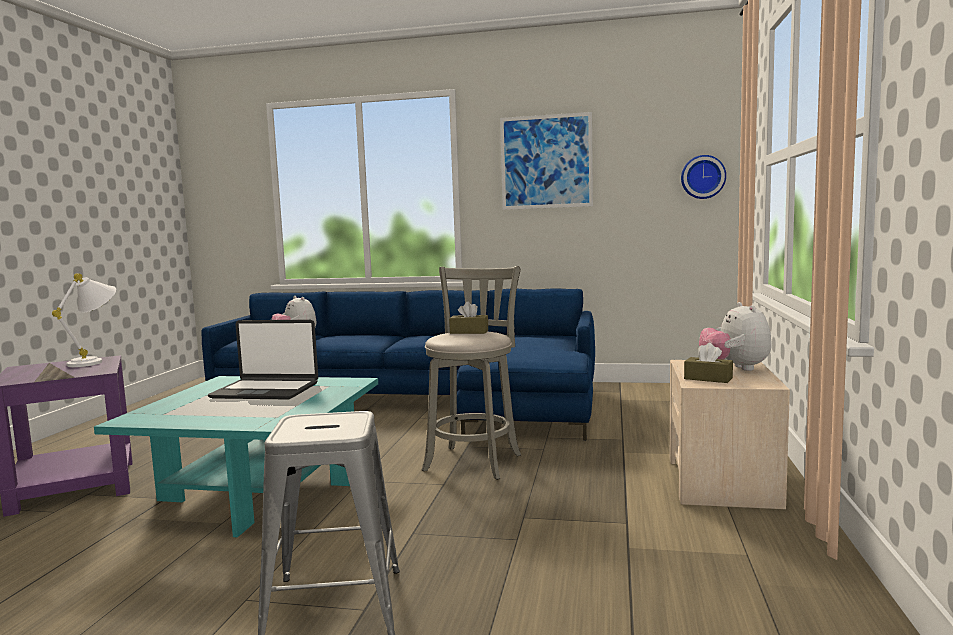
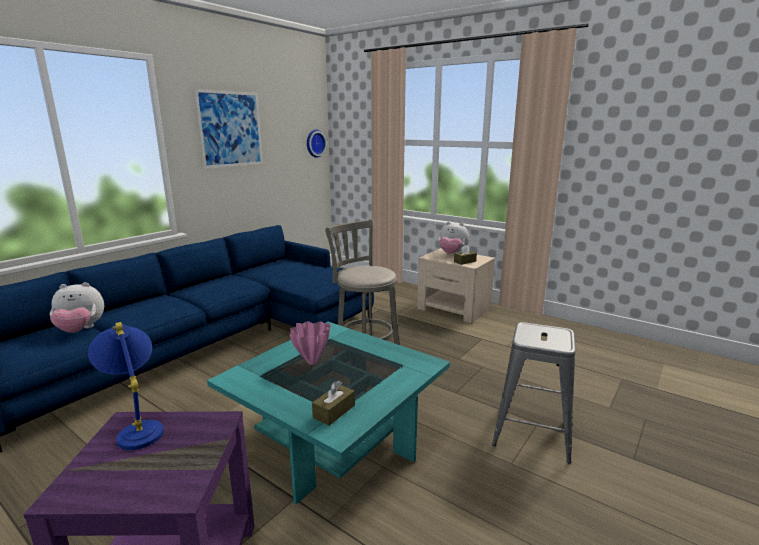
camera: 65 degrees left, 10 degrees up
(96, 361) = (138, 427): white table lamp -> blue table lamp
(266, 390) = (311, 362): laptop -> pink vase
(469, 332) = (358, 269): brown tissue box -> brown tissue box (334, 411)

